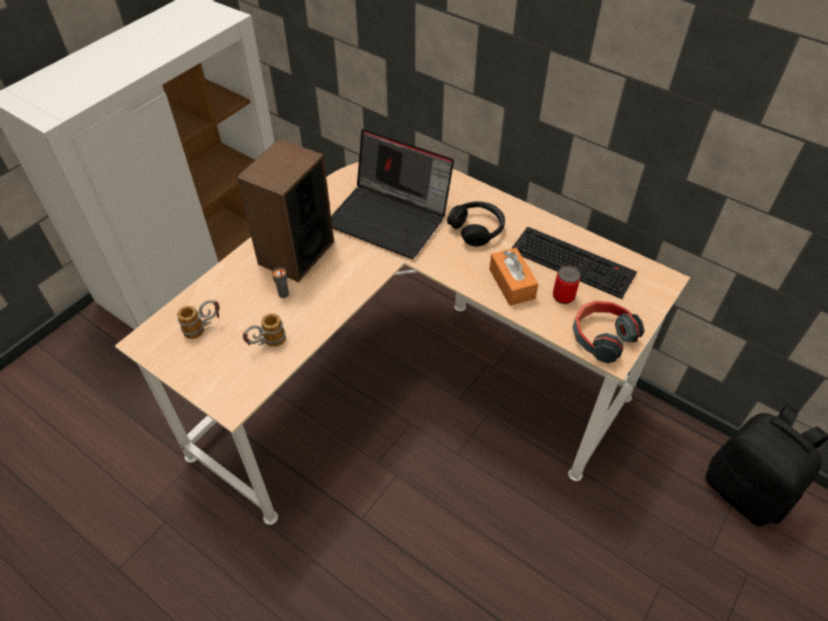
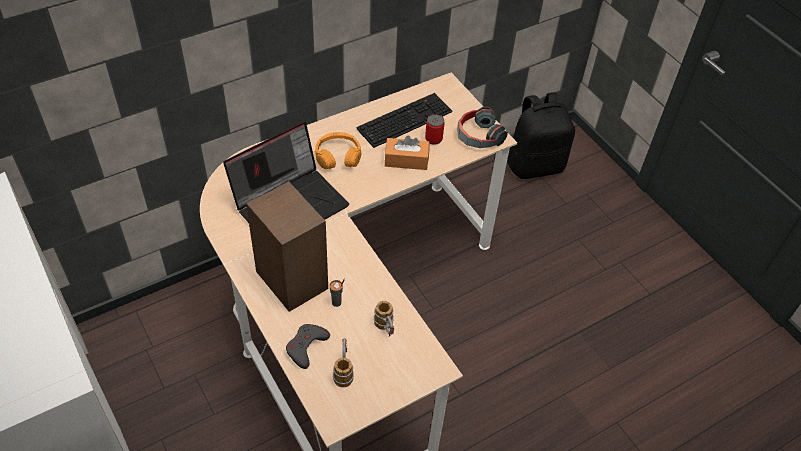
camera: 70 degrees left, 0 degrees up
(221, 291) = (306, 347): none -> grey game controller
(477, 229) = (338, 156): black headphones -> orange headphones

